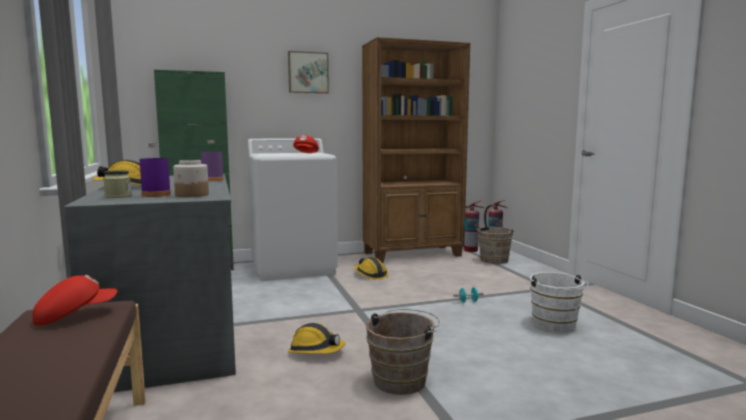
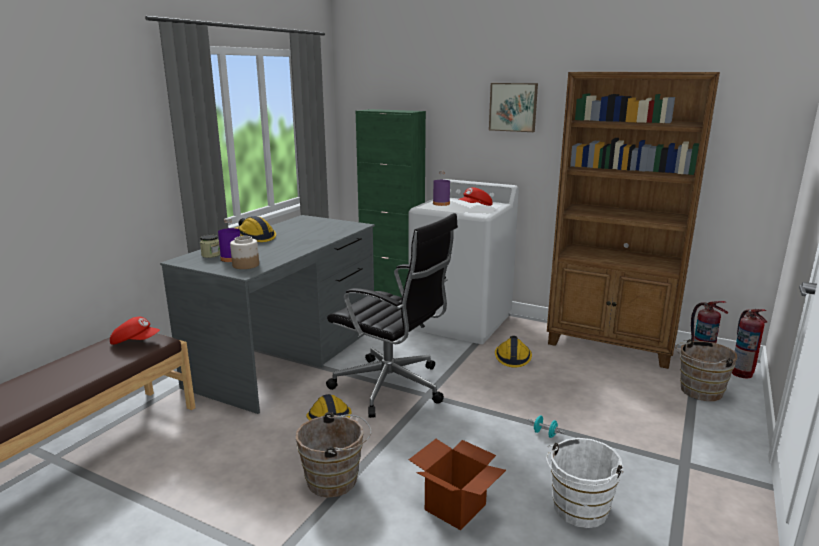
camera: 45 degrees right, 10 degrees up
(212, 180) = (331, 237): purple bottle -> purple bottle (441, 204)
(322, 315) = (392, 387): none -> black office chair
(502, 353) = (455, 507): none -> cardboard box

